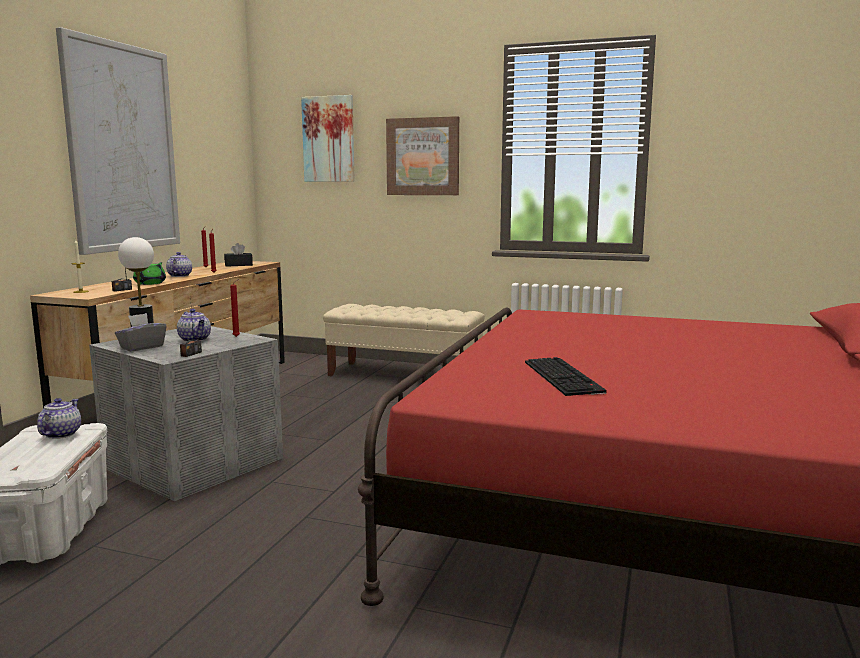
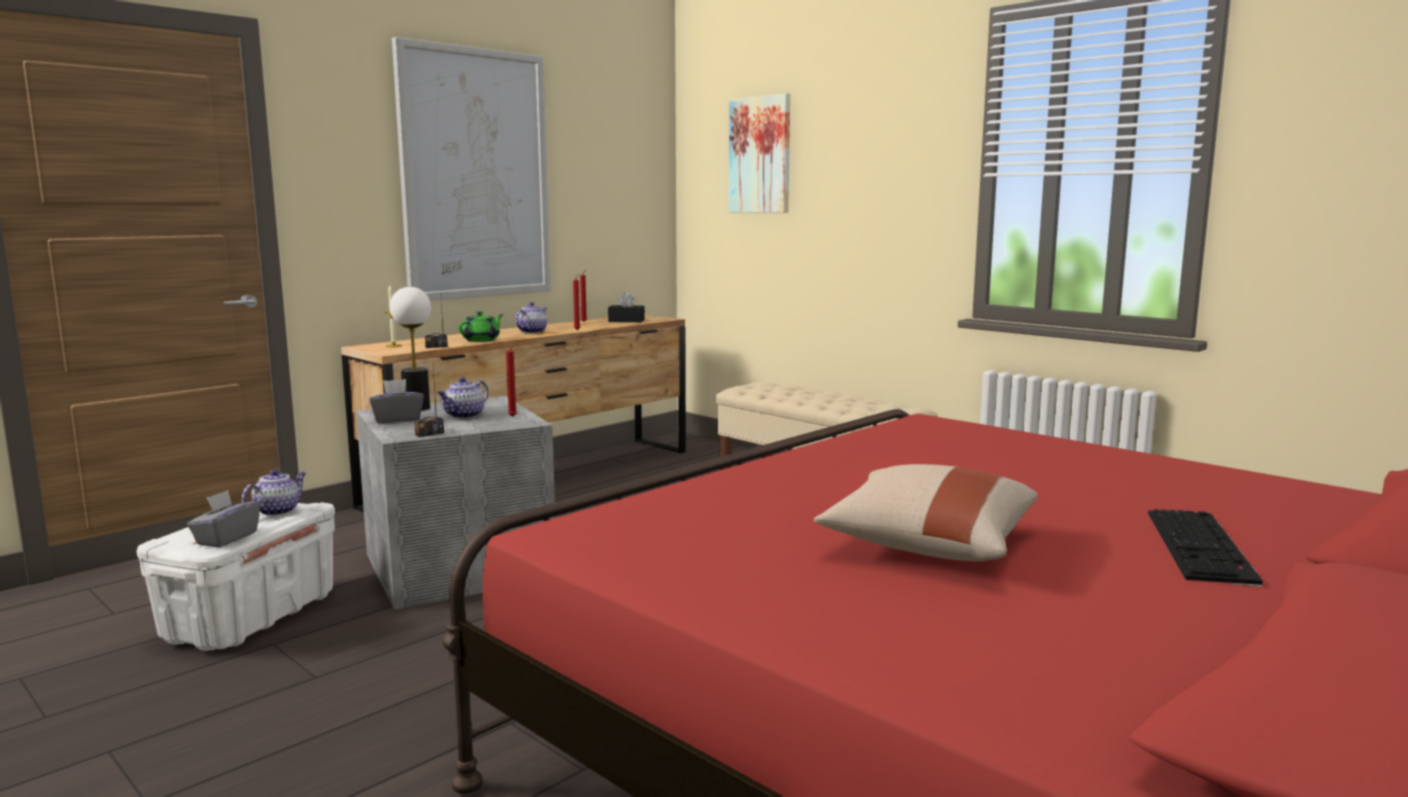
camera: 25 degrees right, 0 degrees up
(44, 461) = (226, 538): none -> grey tissue box
(195, 339) = (464, 416): teapot -> teapot turned 45 degrees clockwise
(423, 157) = (874, 178): picture -> none
(564, 377) = (774, 529): keyboard -> keyboard (1203, 547)
(659, 373) = (928, 544): none -> beige pillow

